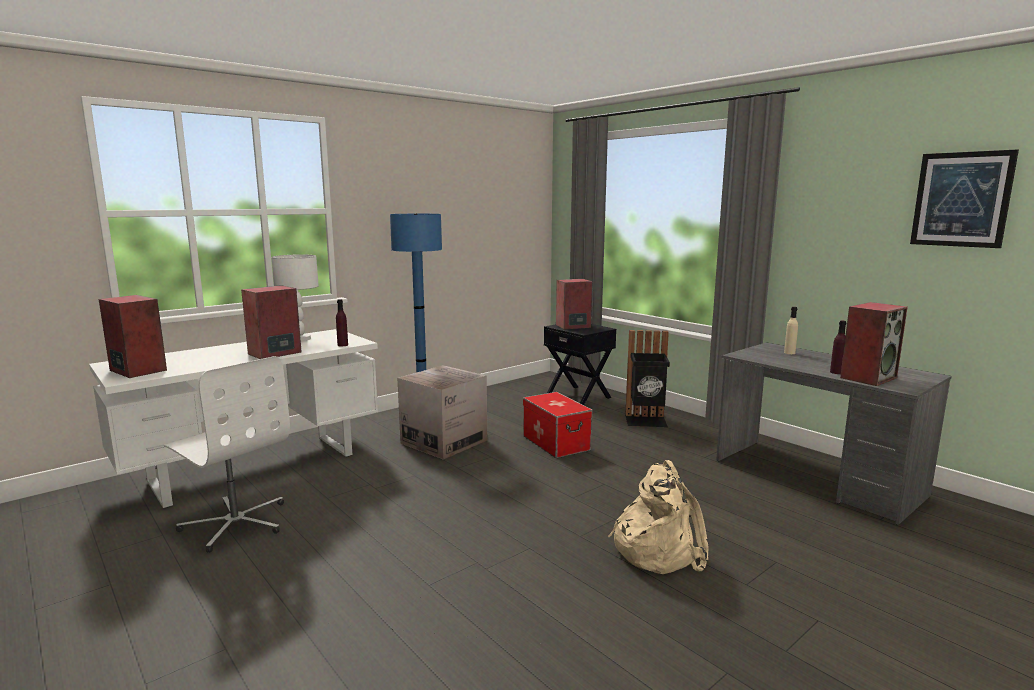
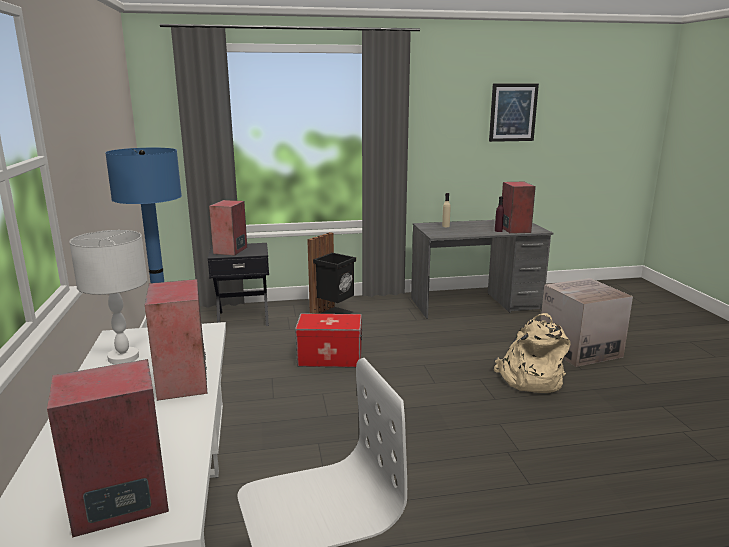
camera: 60 degrees left, 5 degrees up
(342, 345) = (206, 339): purple bottle -> none
(444, 441) = (257, 407): cardboard box -> cardboard box (579, 349)

